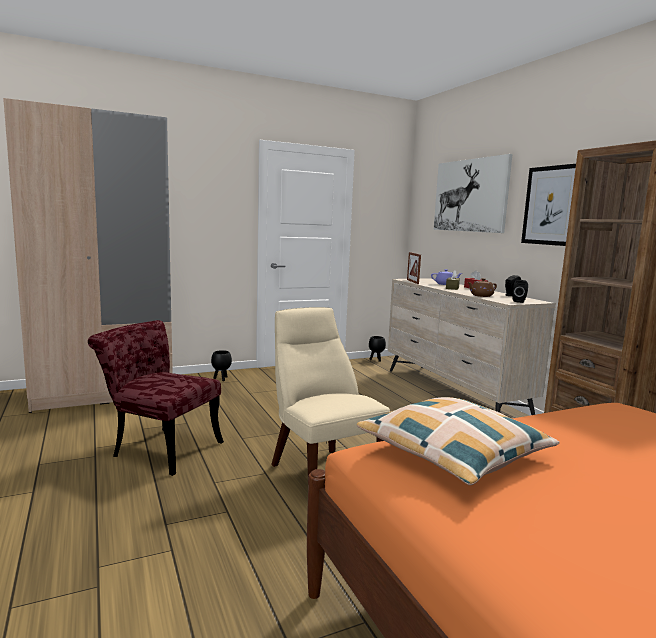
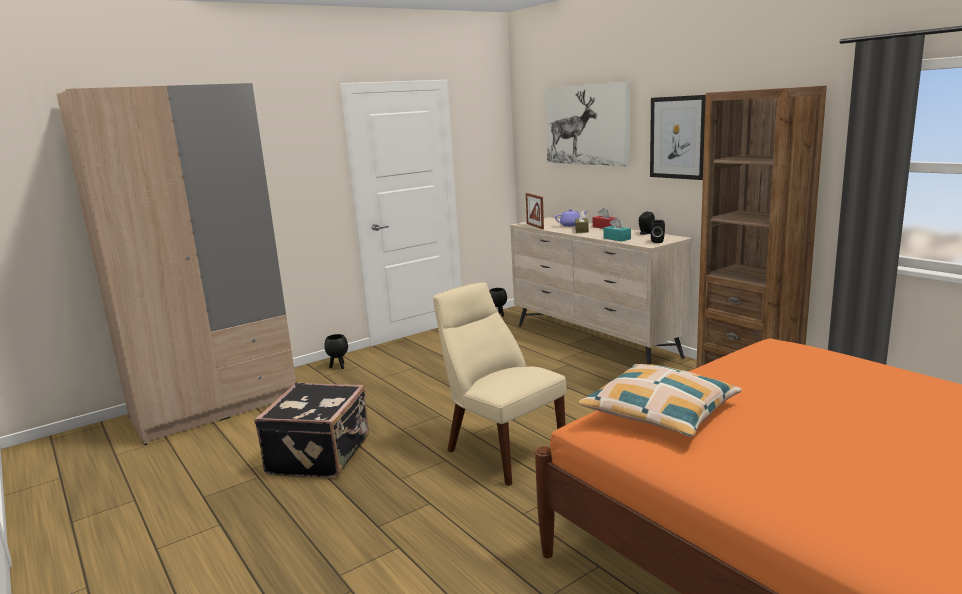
camera: 10 degrees left, 5 degrees up
(159, 447) = (321, 455): red chair -> black suitcase
(481, 296) = (617, 238): brown teapot -> turquoise tissue box

